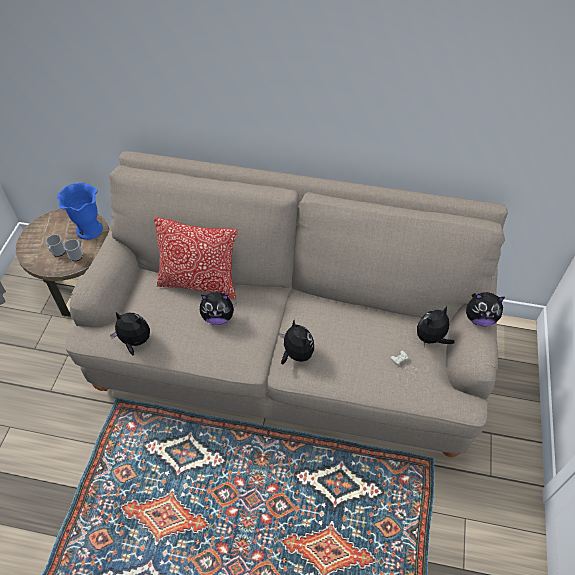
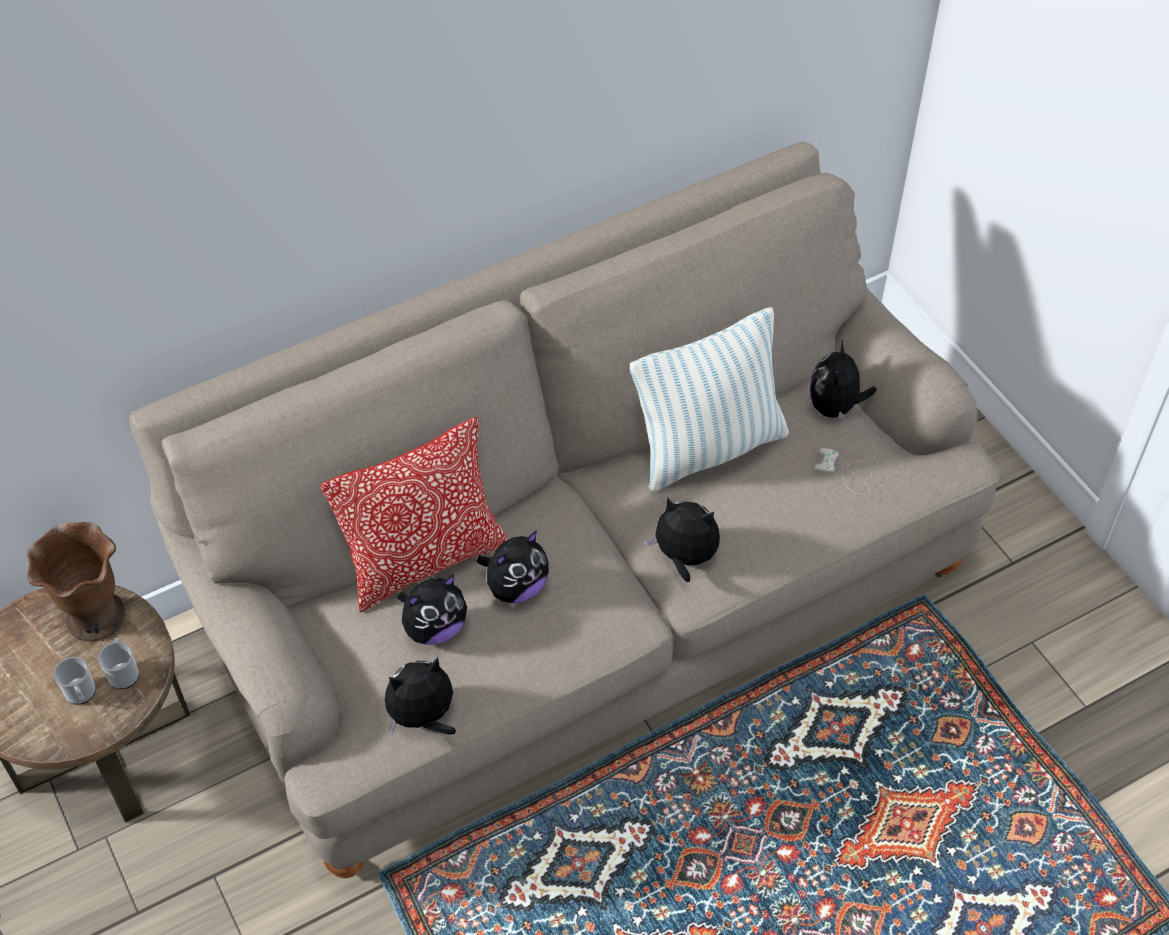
camera: 40 degrees left, 0 degrees up
(89, 230) = (95, 617): blue vase -> brown vase
(354, 317) = (709, 448): none -> pillow
(479, 318) = (884, 332): plush toy -> plush toy (434, 628)

